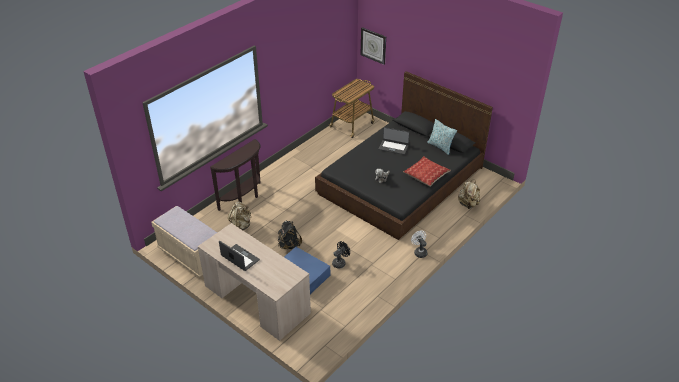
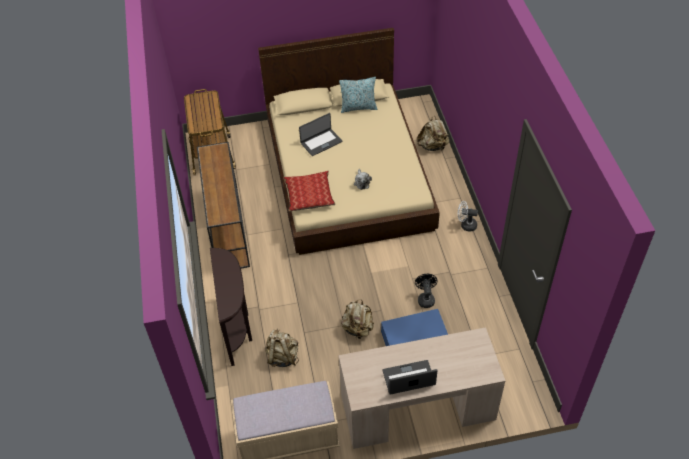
camera: 50 degrees left, 10 degrees up
(289, 245) = (358, 328): black backpack -> beige backpack
(307, 158) = (227, 227): none -> brown console table
(373, 45) = (194, 41): wall clock -> none
(401, 180) = (347, 172): black bed -> beige bed
(426, 175) = (391, 145): pillow -> pillow (309, 195)

